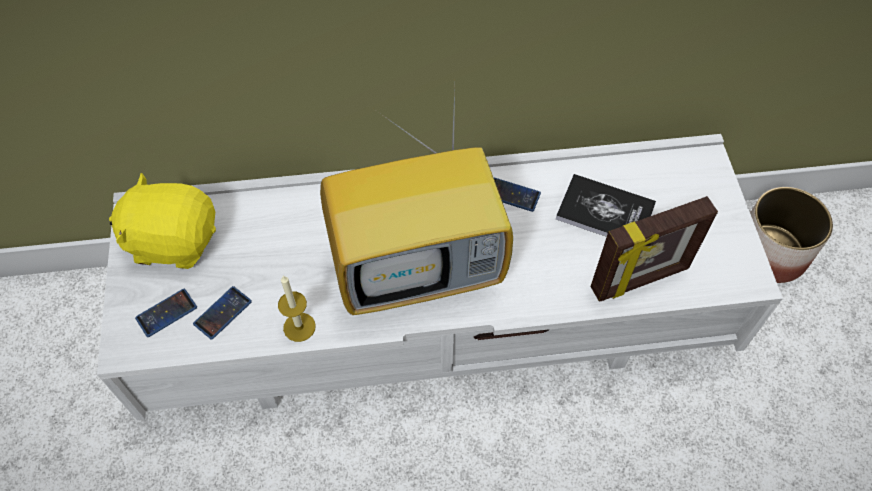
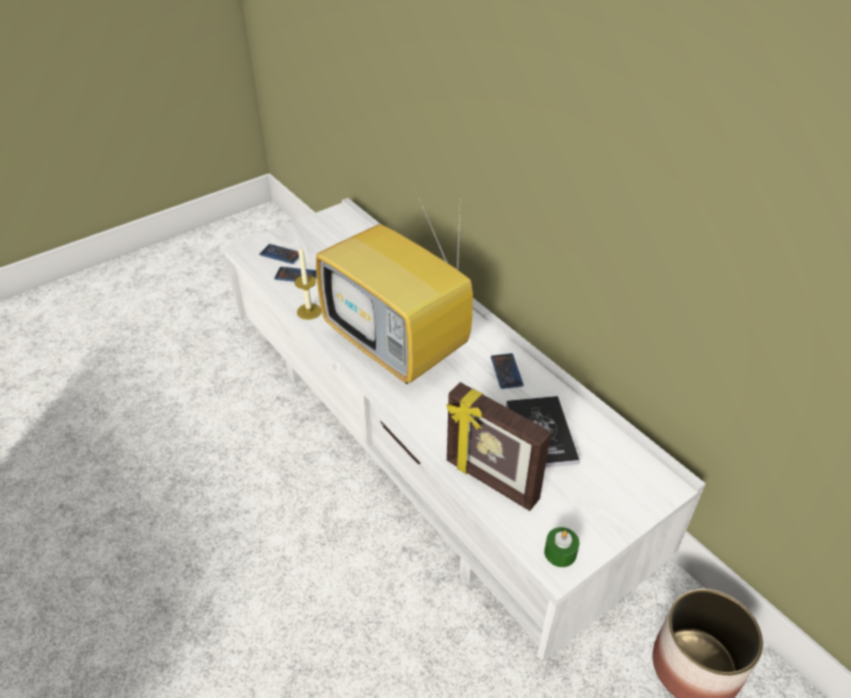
camera: 60 degrees right, 15 degrees down
(173, 240) = (333, 234): yellow plush toy -> none
(739, 270) = (560, 552): none -> green candle

